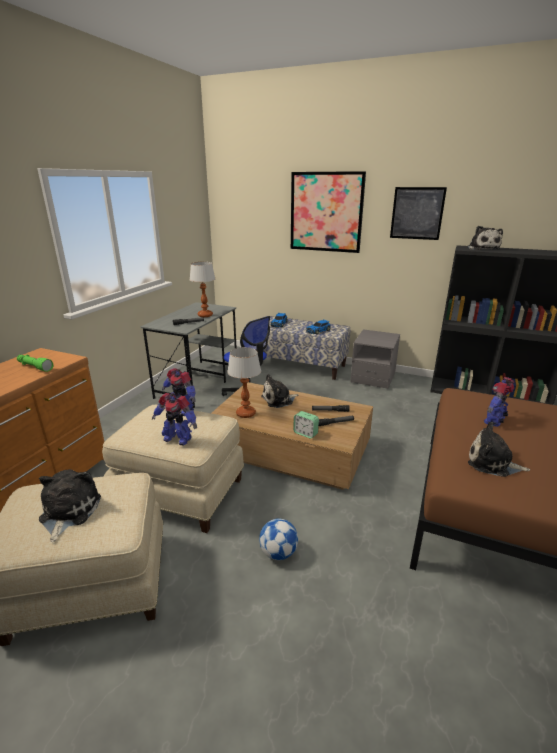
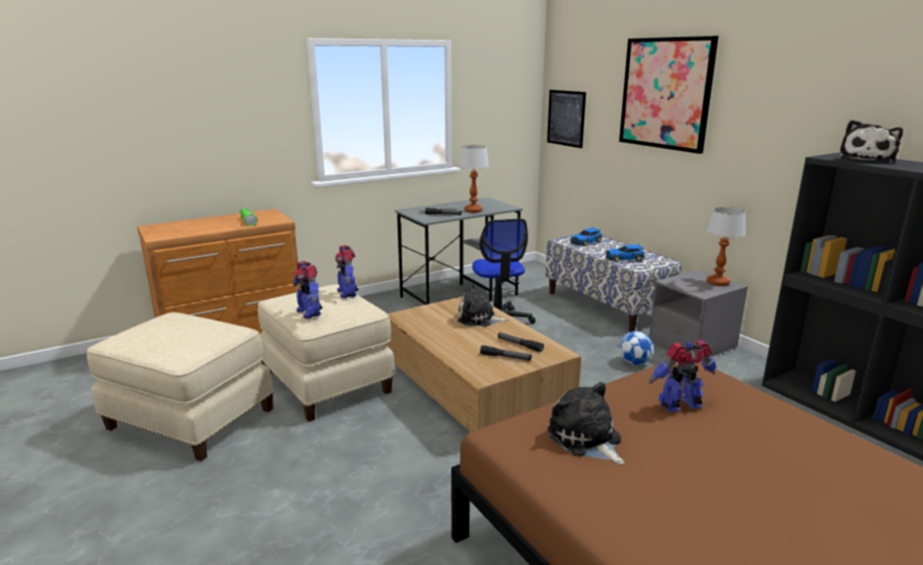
camera: 35 degrees right, 5 degrees down
(68, 512) = (171, 334): plush toy -> none
(246, 413) = (427, 321): table lamp -> table lamp (718, 282)
(278, 552) = (346, 463): football -> football (634, 362)
(305, 433) = (458, 356): alarm clock -> none
(417, 213) = (784, 98): picture -> picture (566, 118)

